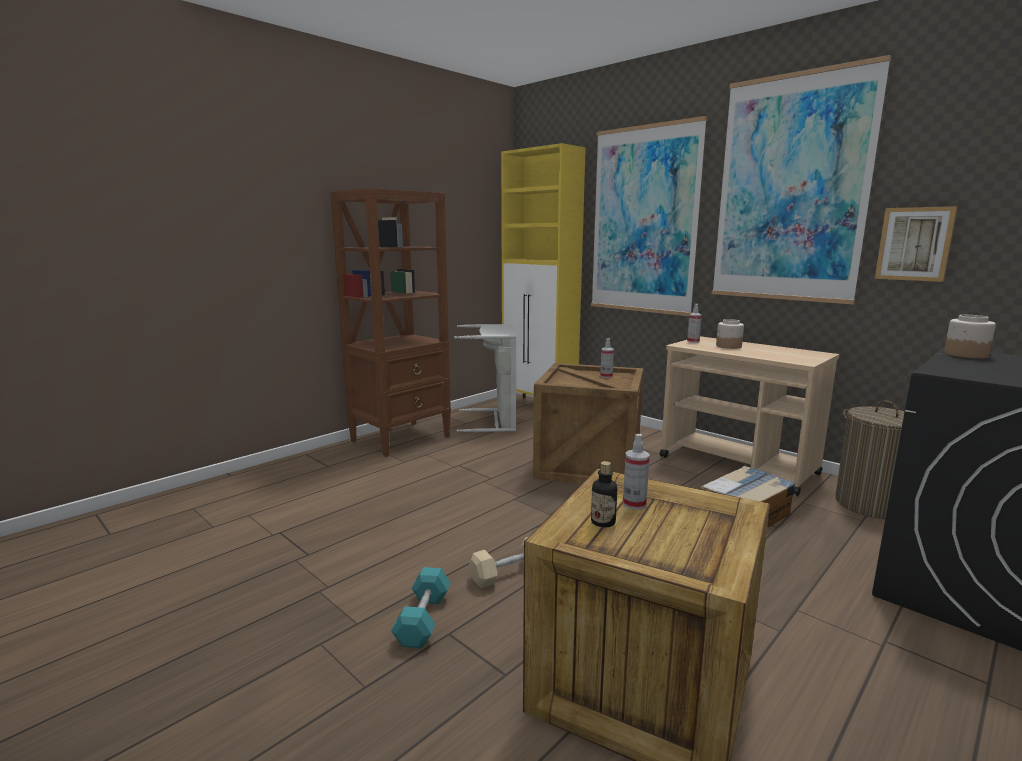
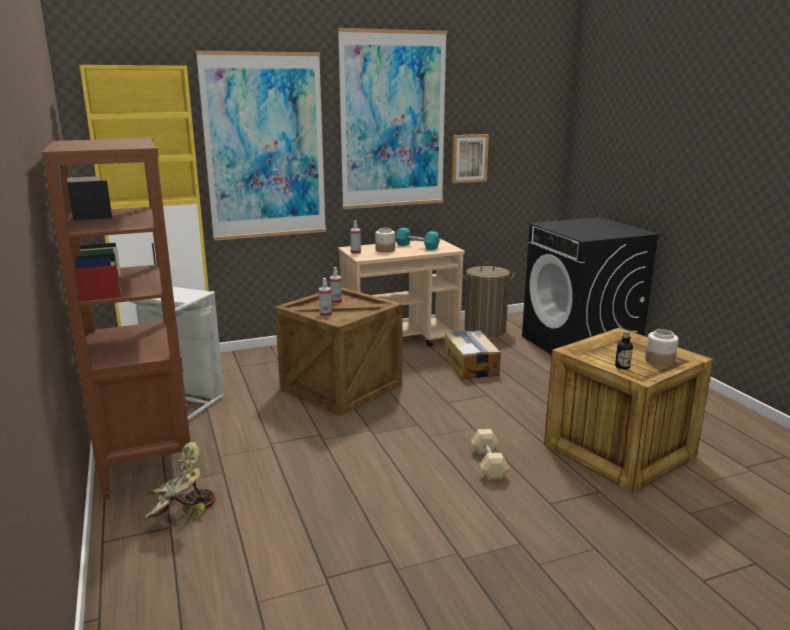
camera: 65 degrees left, 5 degrees up
(347, 463) = (180, 511): none -> potted plant
(423, 619) = (529, 511): turquoise dumbbell -> turquoise dumbbell (417, 246)
(634, 504) = (599, 355): spray bottle -> spray bottle (325, 315)
(965, 354) = (552, 225): jar -> jar (659, 361)

